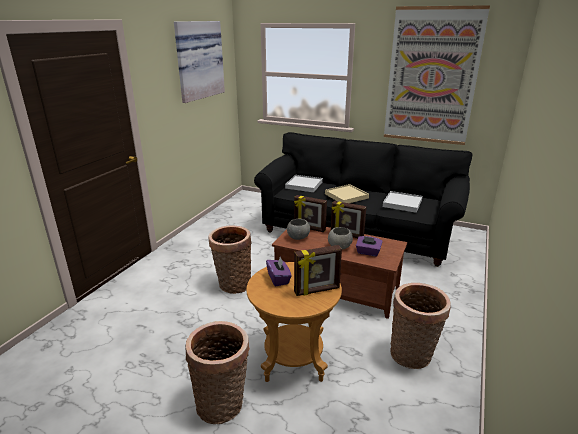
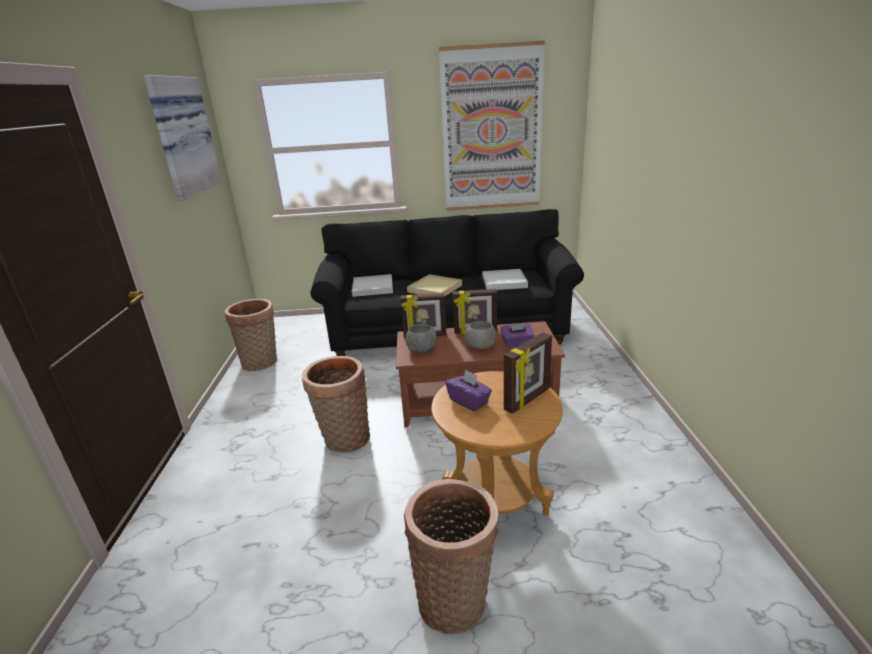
camera: 25 degrees left, 0 degrees up
(413, 356) = (614, 446): basket -> basket (261, 363)

